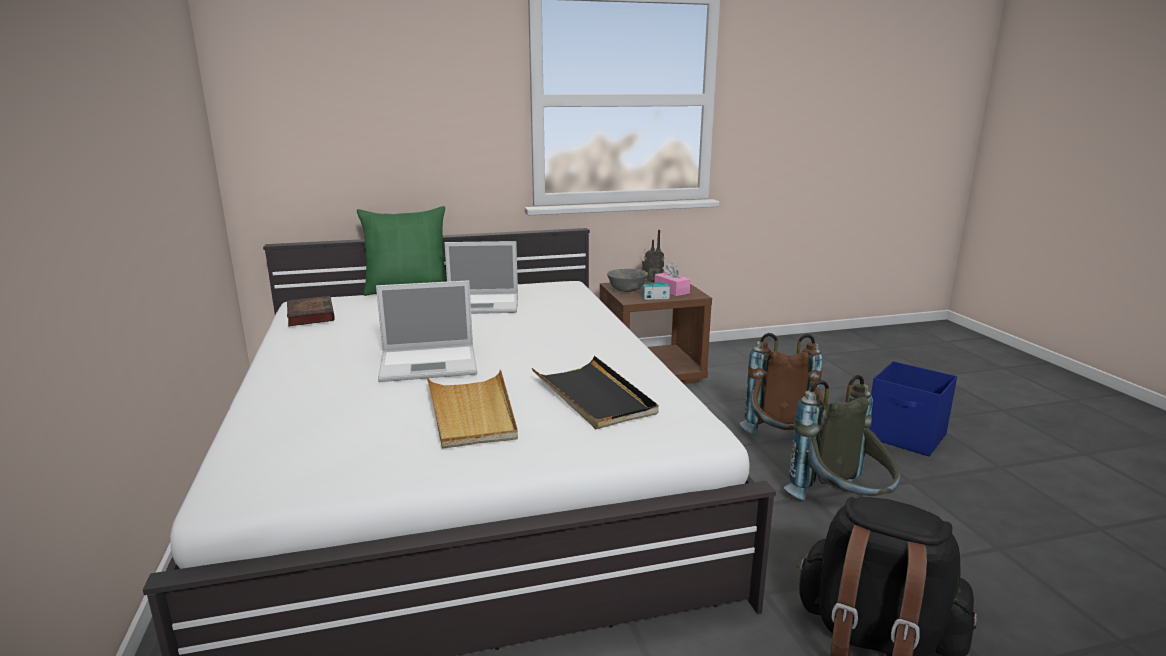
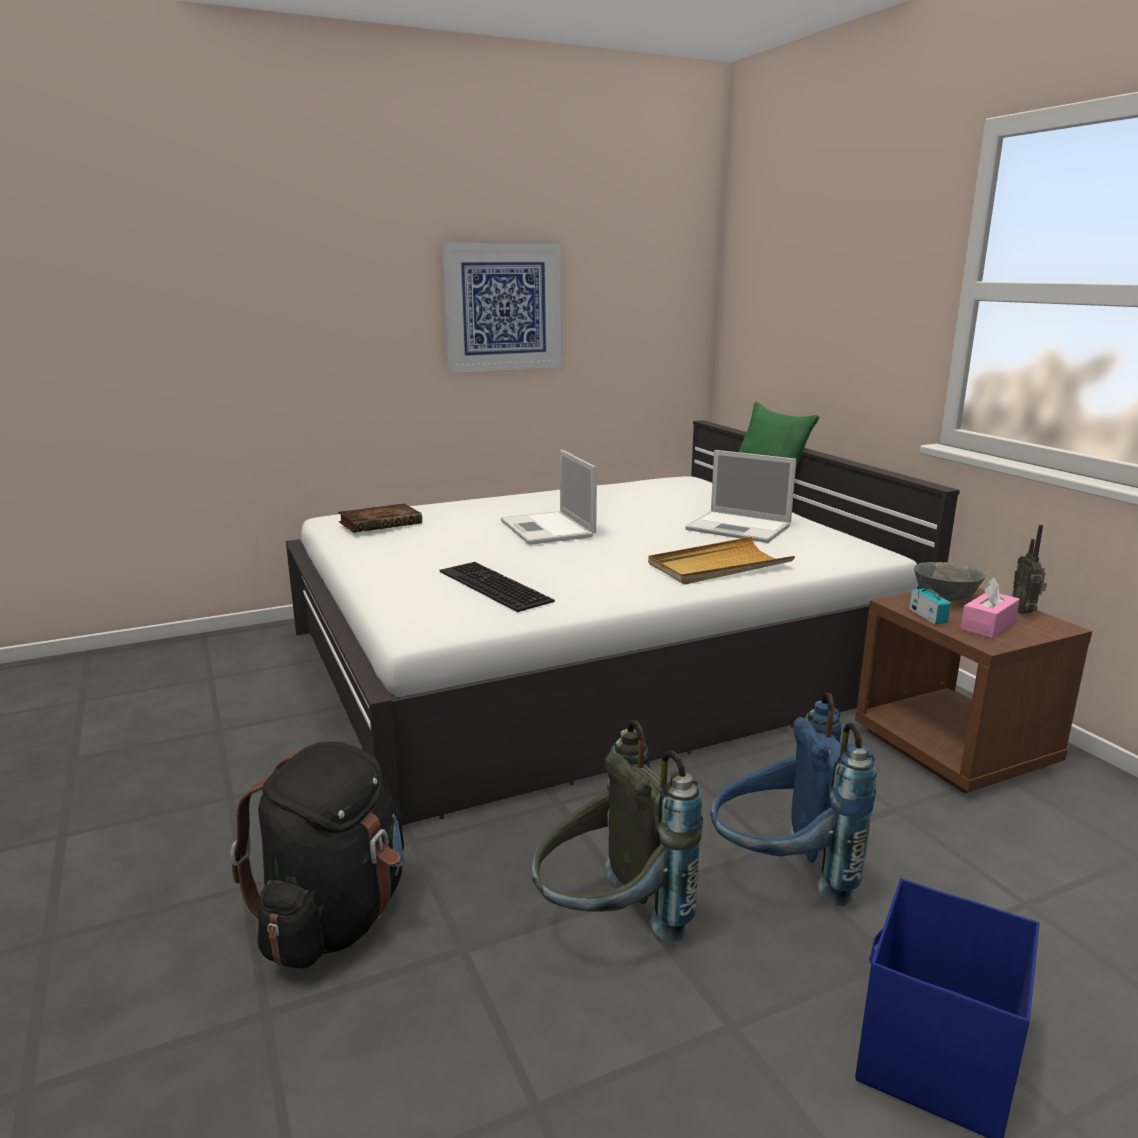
camera: 80 degrees right, 0 degrees up
(127, 140) = (503, 307): none -> picture
(310, 315) = (651, 485): book -> book (382, 523)
(472, 413) = (447, 552): beige tray -> beige tray (718, 566)
(483, 304) = (740, 528): laptop -> laptop turned 45 degrees counterclockwise
(593, 396) = (491, 586): black tray -> keyboard
(782, 445) = (781, 876): brown backpack -> blue backpack

